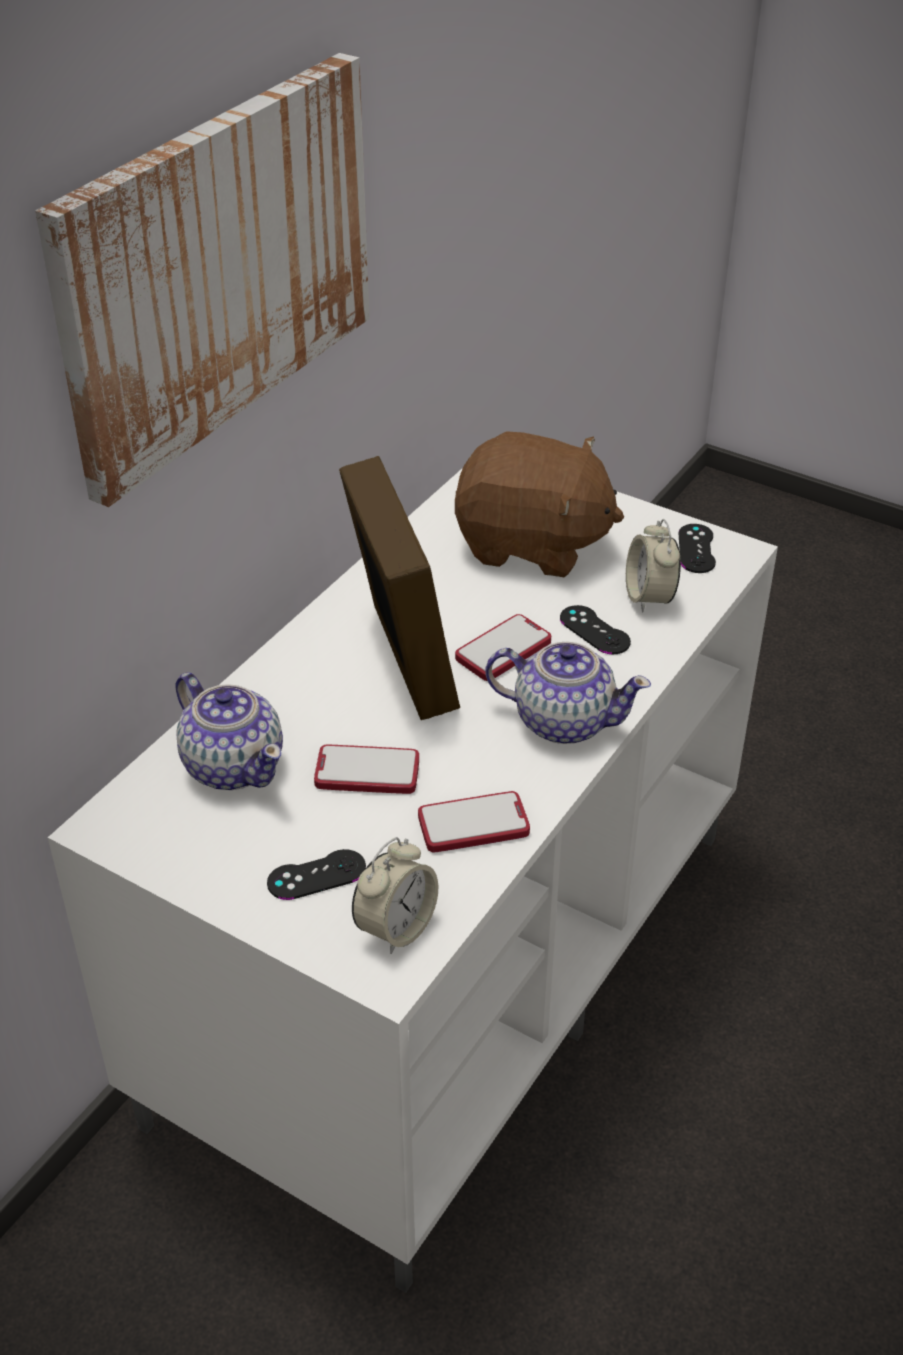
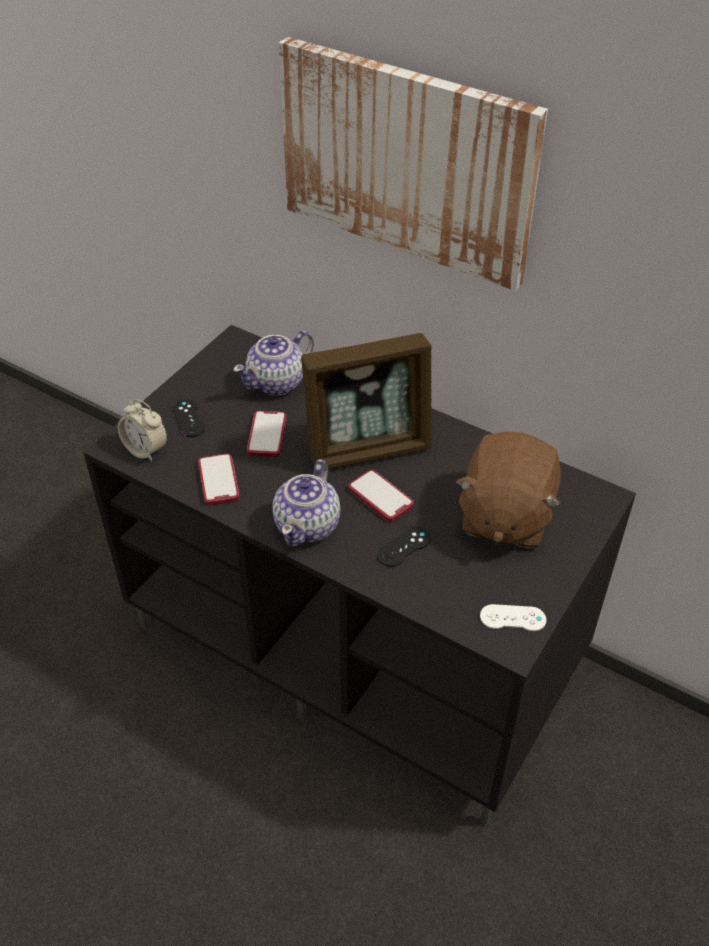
camera: 90 degrees right, 5 degrees up
(449, 966) = (358, 647): white tv stand -> black tv stand
(649, 597) = (445, 582): alarm clock -> none
(696, 549) = (512, 618): black game controller -> white game controller

